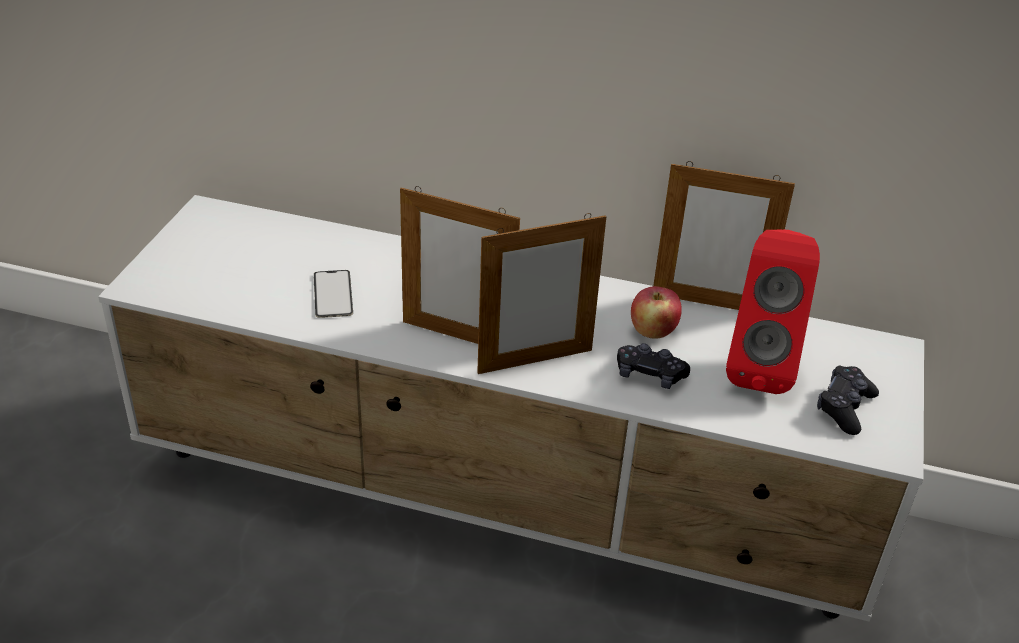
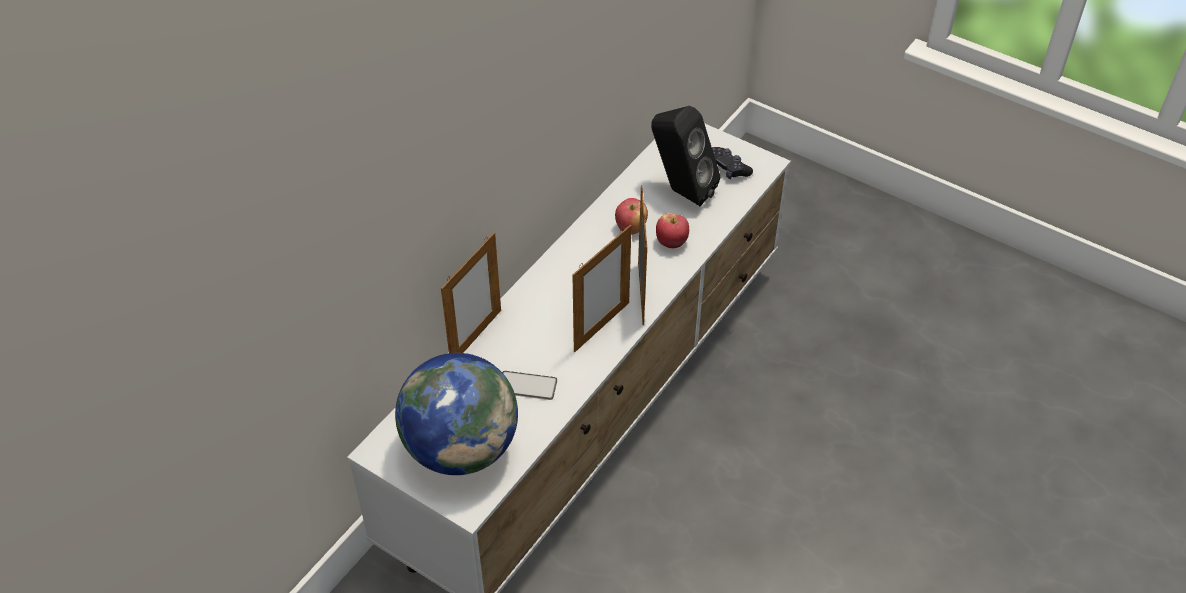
camera: 70 degrees left, 10 degrees up
(221, 264) = (461, 448): none -> globe
(649, 375) = (672, 243): black game controller -> apple
(708, 303) = (612, 193): picture frame -> picture frame (476, 337)
(759, 366) = (681, 191): red speaker -> black speaker

